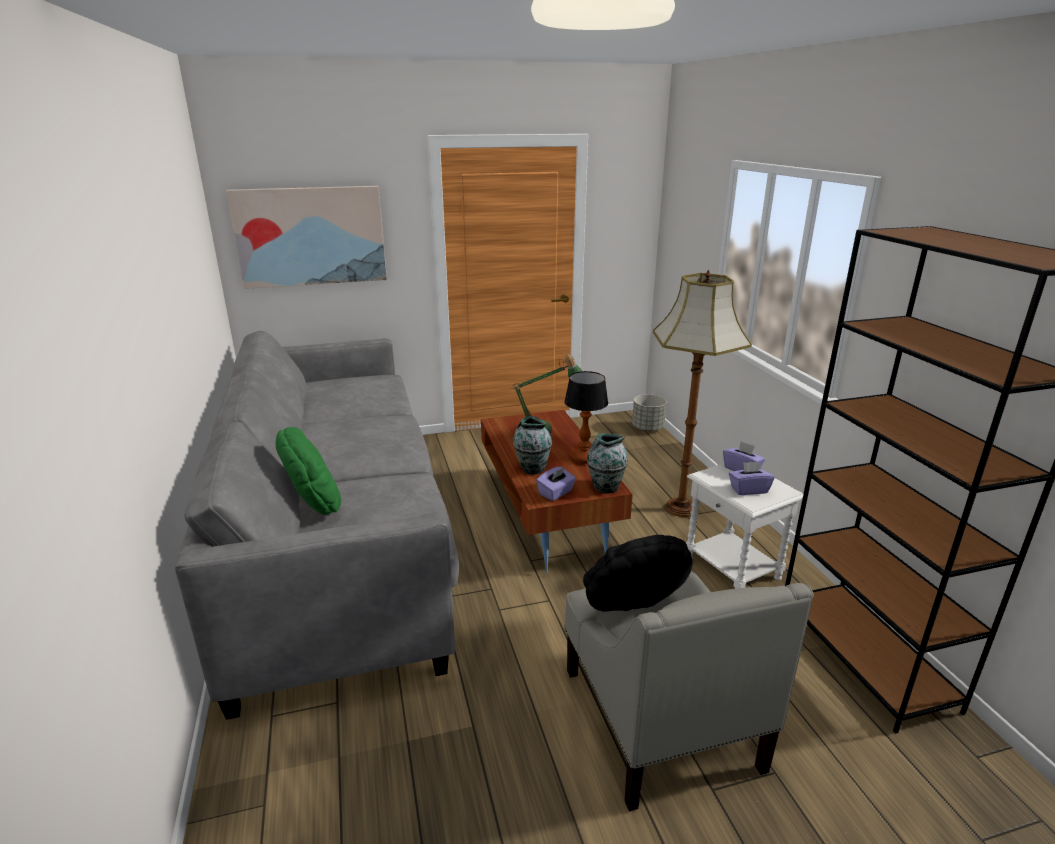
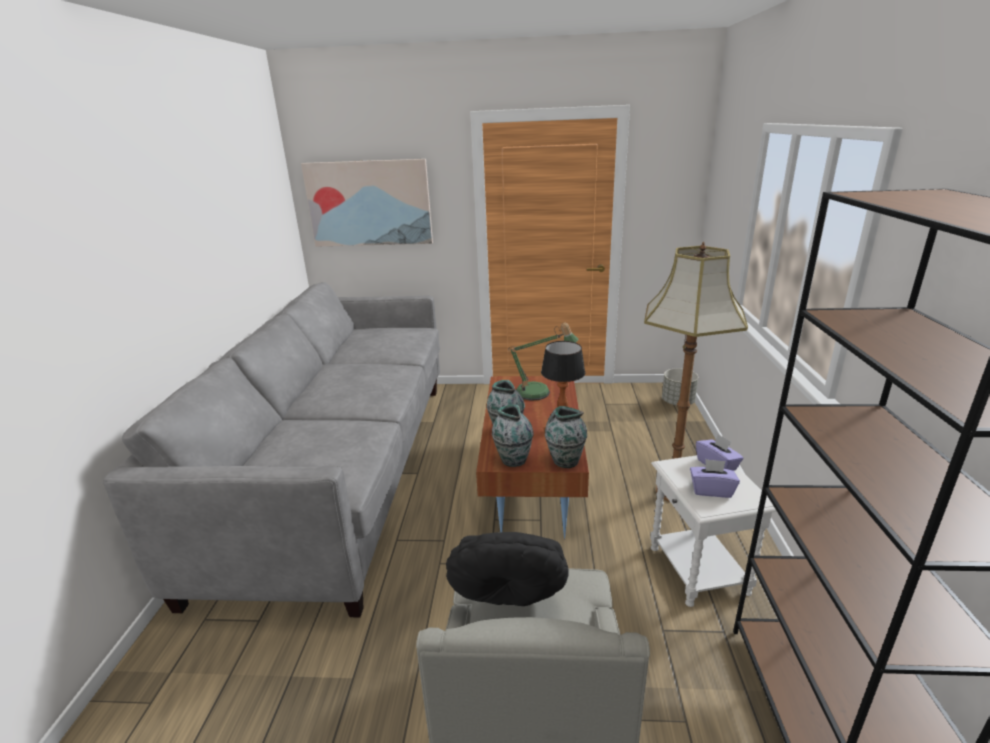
camera: 20 degrees right, 0 degrees up
(314, 507) = (275, 441): green pillow -> none
(556, 493) = (513, 459): purple tissue box -> vase

